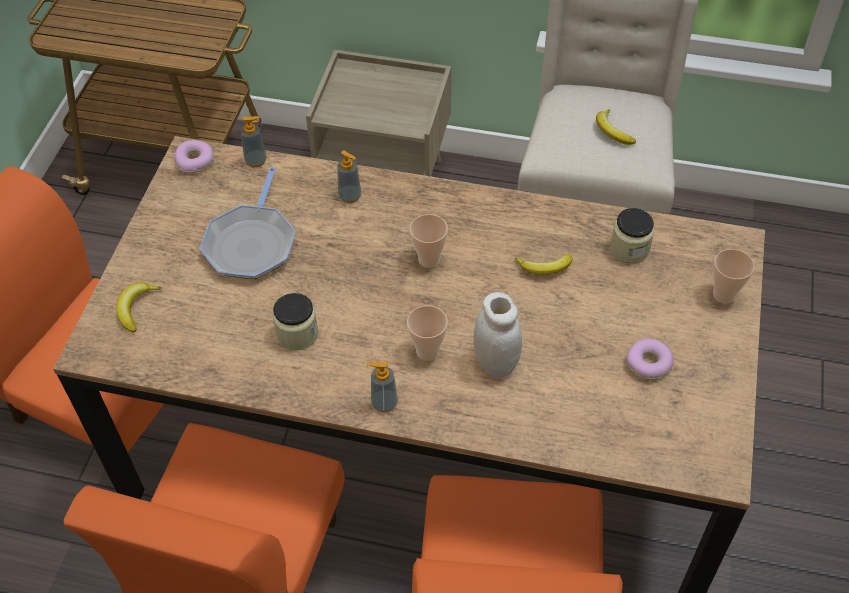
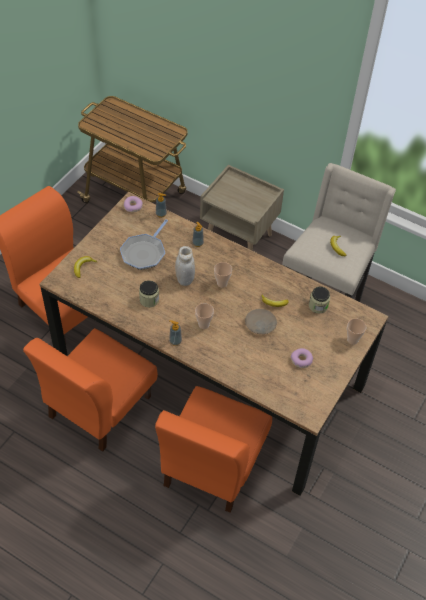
camera: 15 degrees right, 0 degrees up
(496, 363) = (232, 339): white jar -> white jar (185, 279)
(538, 317) = (260, 324): none -> beige plate

